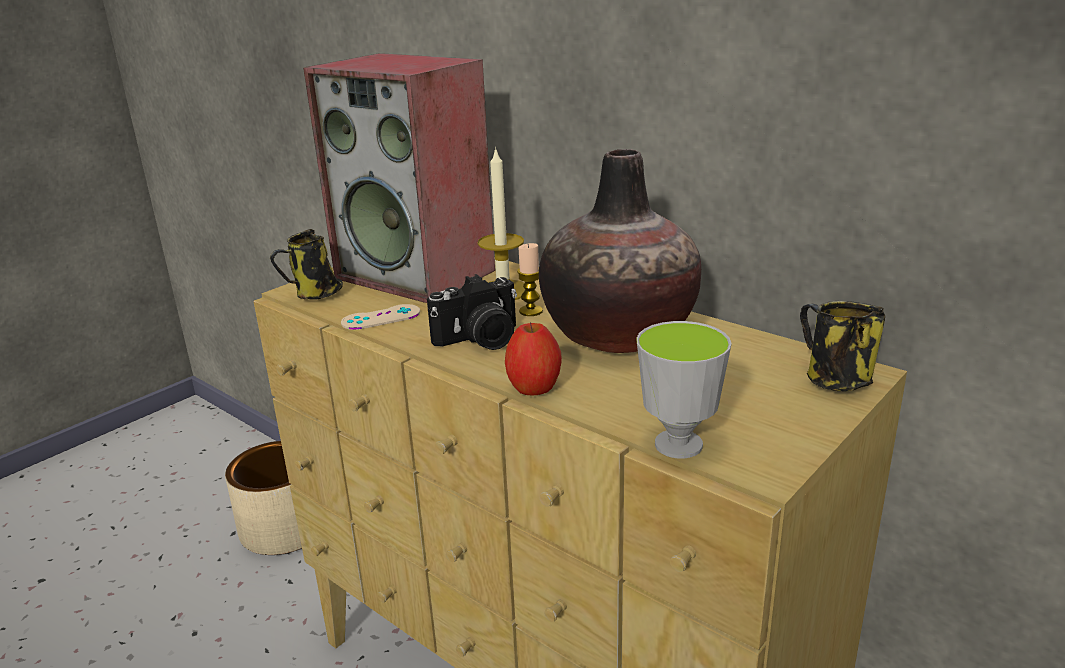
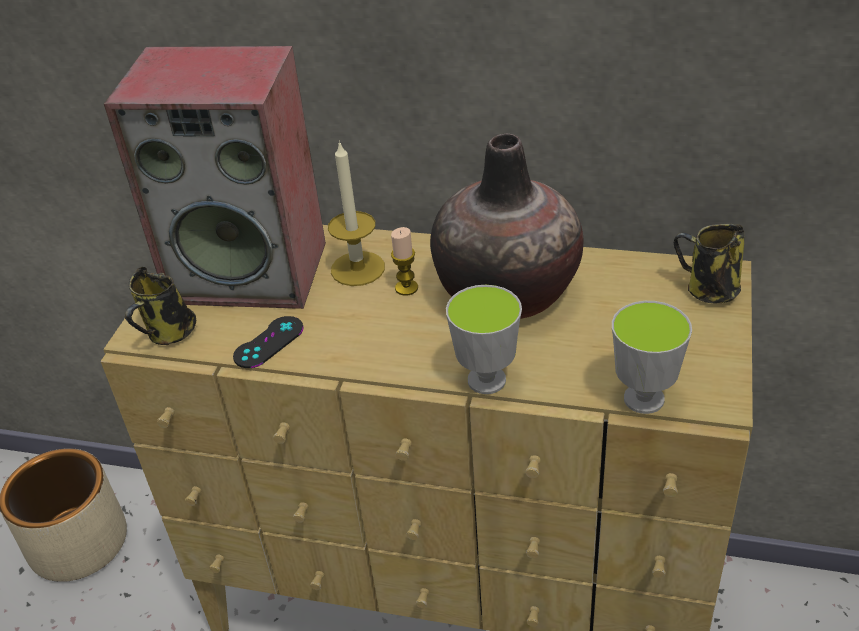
camera: 25 degrees left, 15 degrees up
(381, 317) = (268, 342): beige game controller -> black game controller
(480, 340) = (391, 340): camera -> none
(534, 388) = (486, 380): apple -> cup

